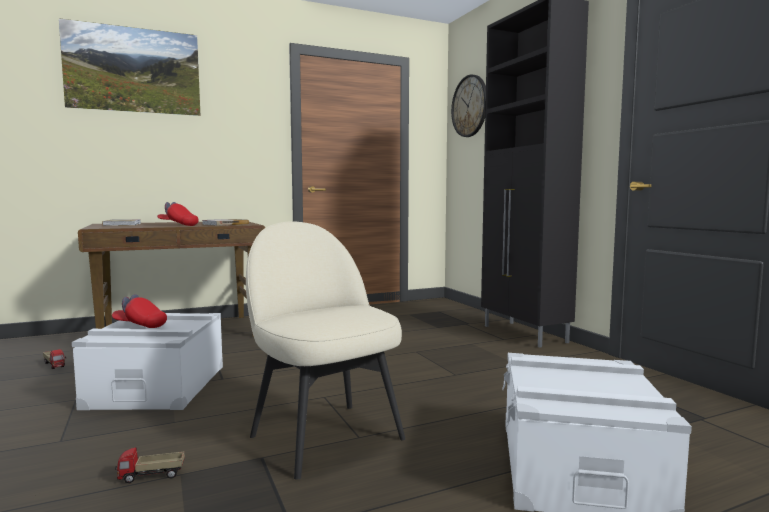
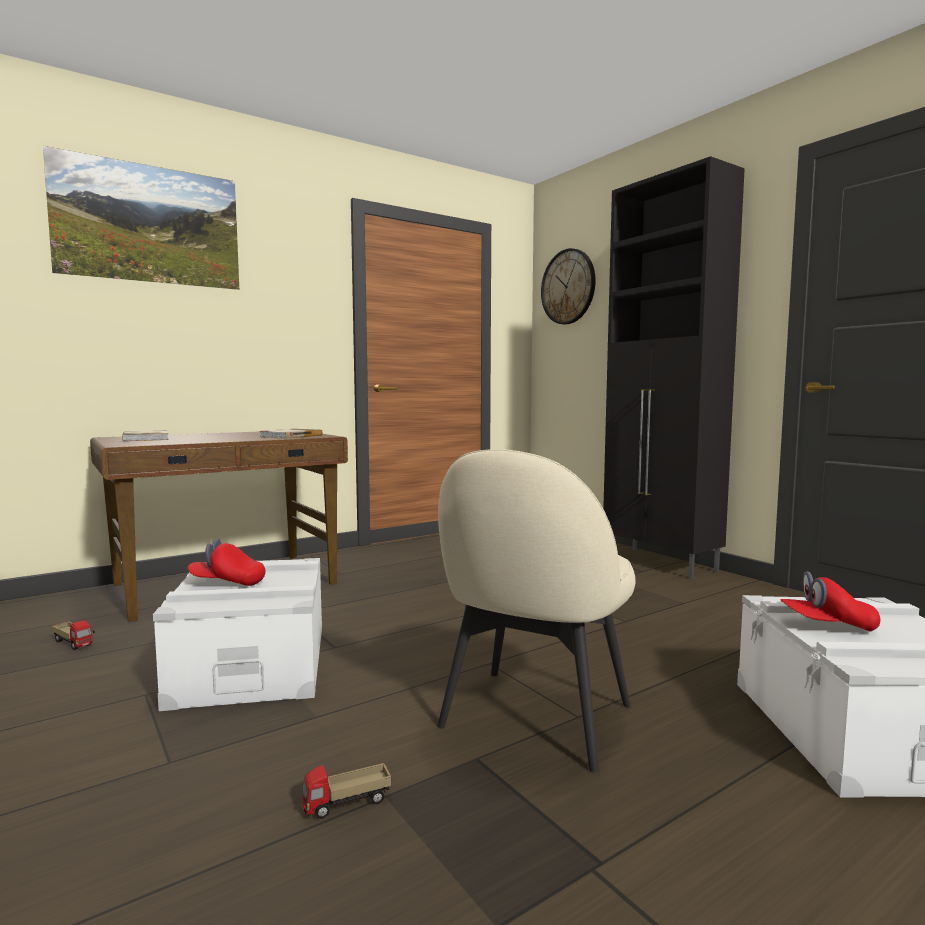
camera: 10 degrees left, 0 degrees up
(178, 225) = (232, 439): red cap -> red cap (828, 626)
(324, 436) = (534, 719): beige chair -> beige chair turned 105 degrees counterclockwise

